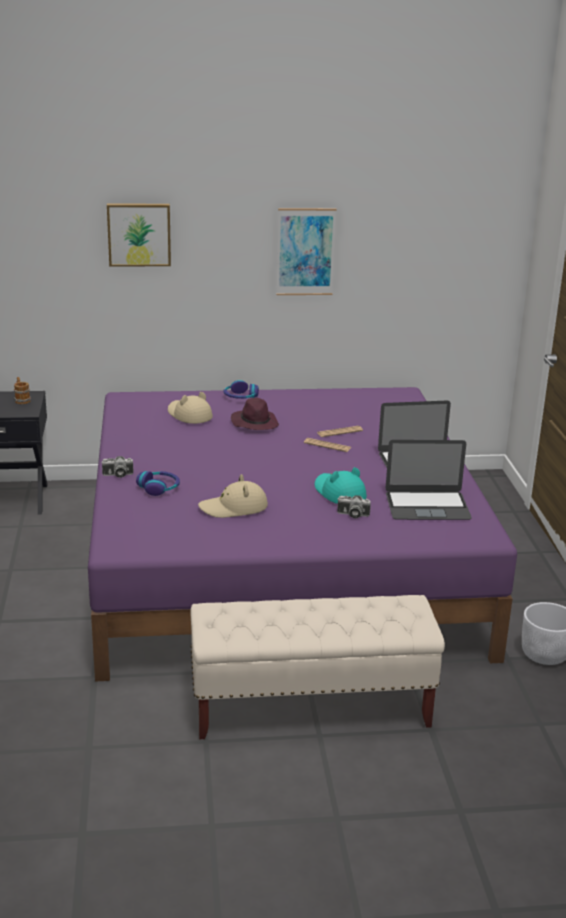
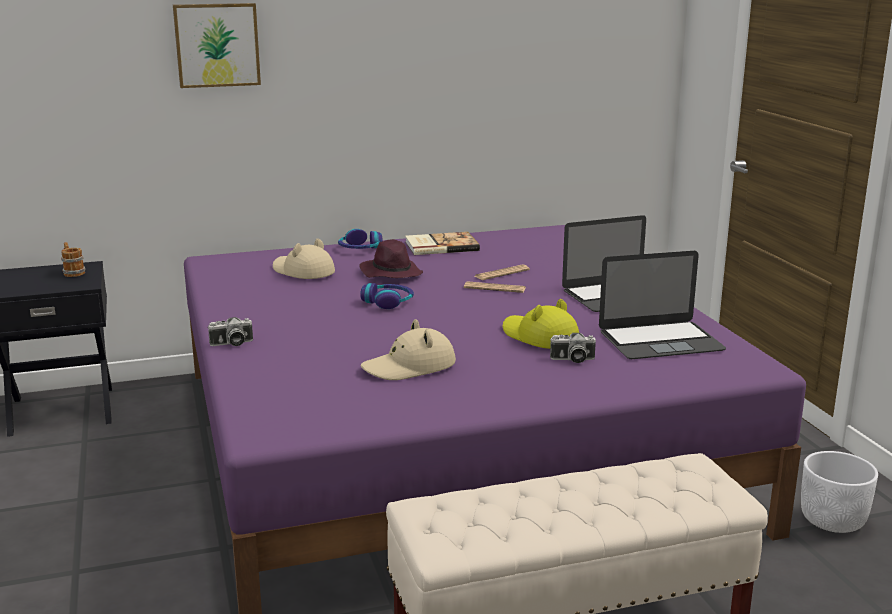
camera: 10 degrees left, 5 degrees down
(159, 488) = (296, 353): headphones -> headphones (388, 302)
(304, 400) = (440, 246): none -> book
(305, 252) = (426, 62): picture -> none
(339, 493) = (539, 337): turquoise hat -> yellow hat

